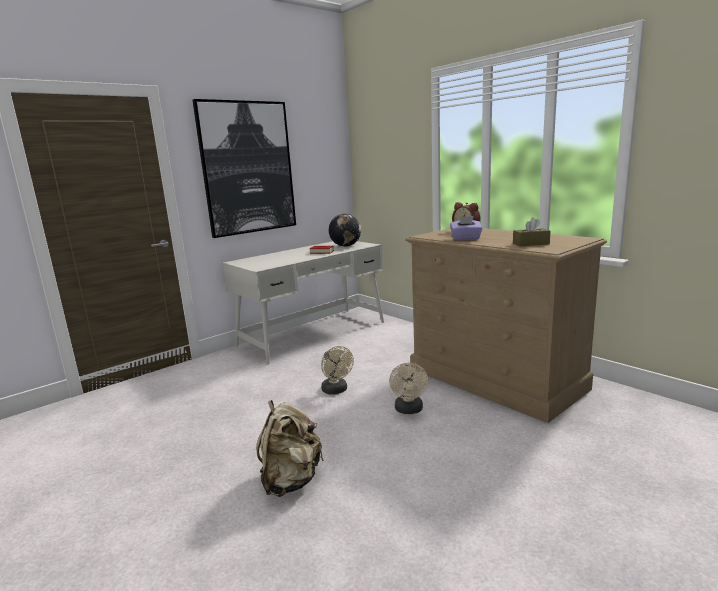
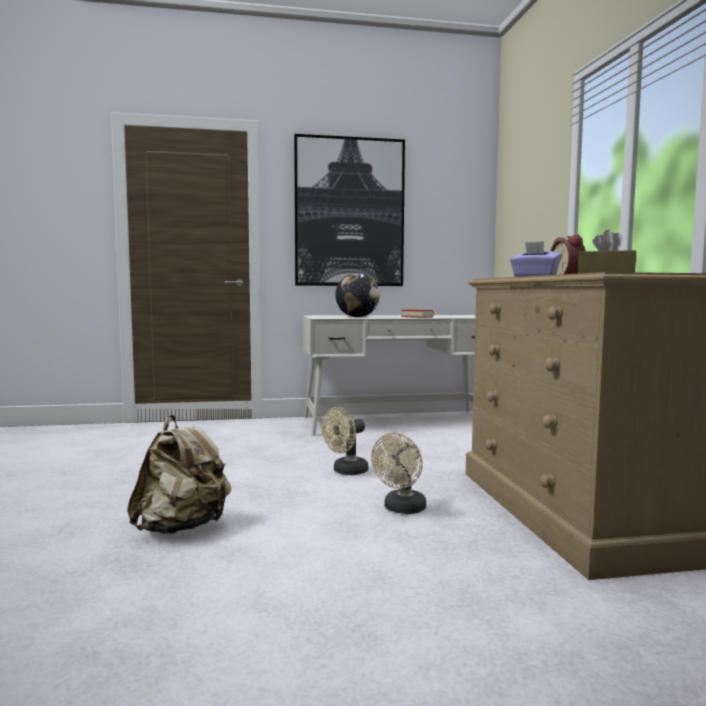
camera: 30 degrees right, 10 degrees down
(336, 390) = (346, 472): beige fan -> beige fan turned 45 degrees clockwise
(346, 246) = (458, 316): globe -> globe (357, 317)

